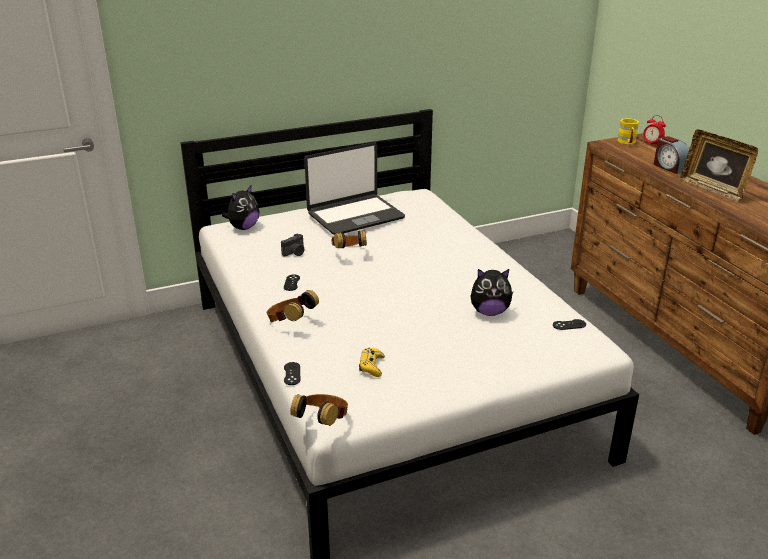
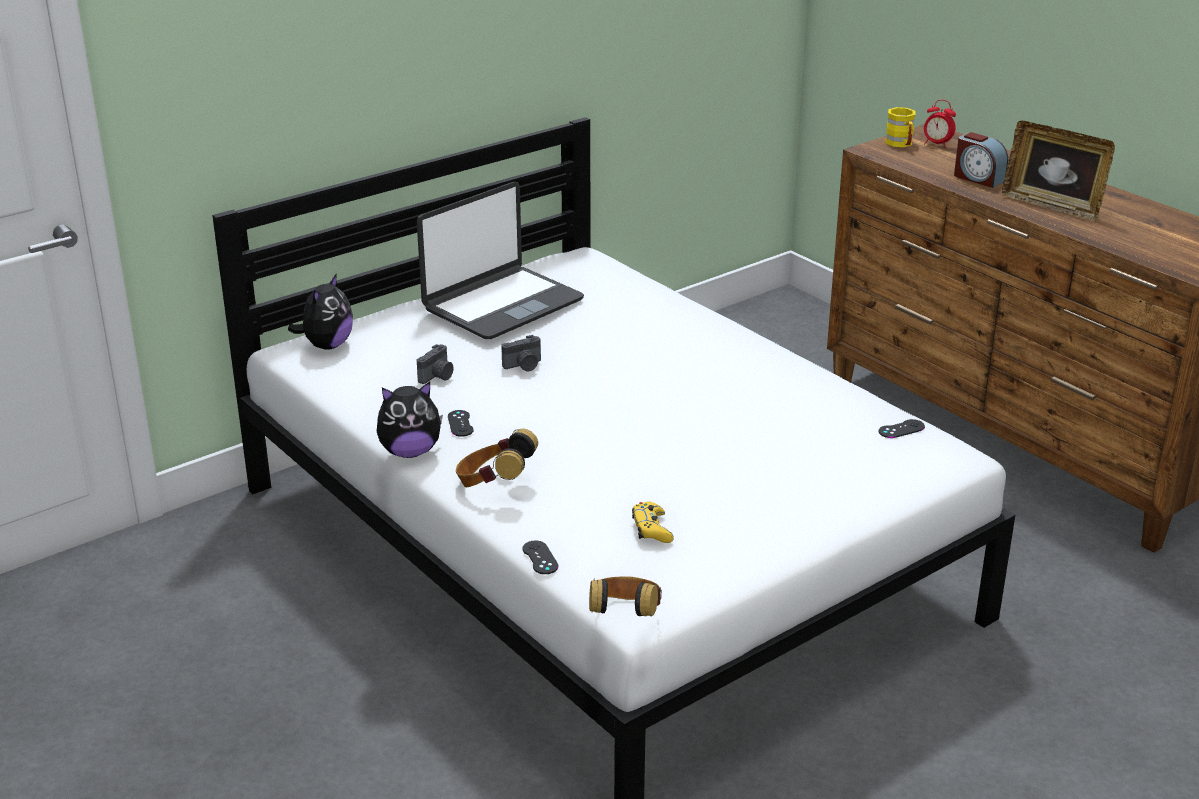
camera: 15 degrees left, 0 degrees up
(349, 253) = (524, 366): headphones -> camera
(489, 312) = (781, 426): plush toy -> plush toy (410, 452)

